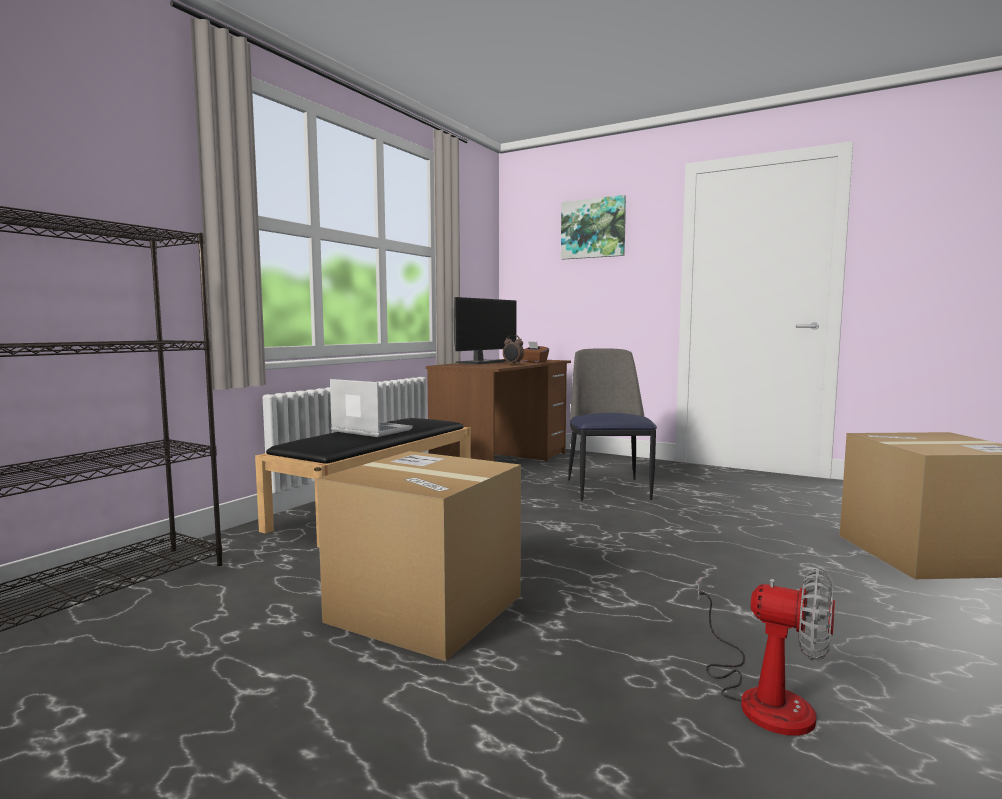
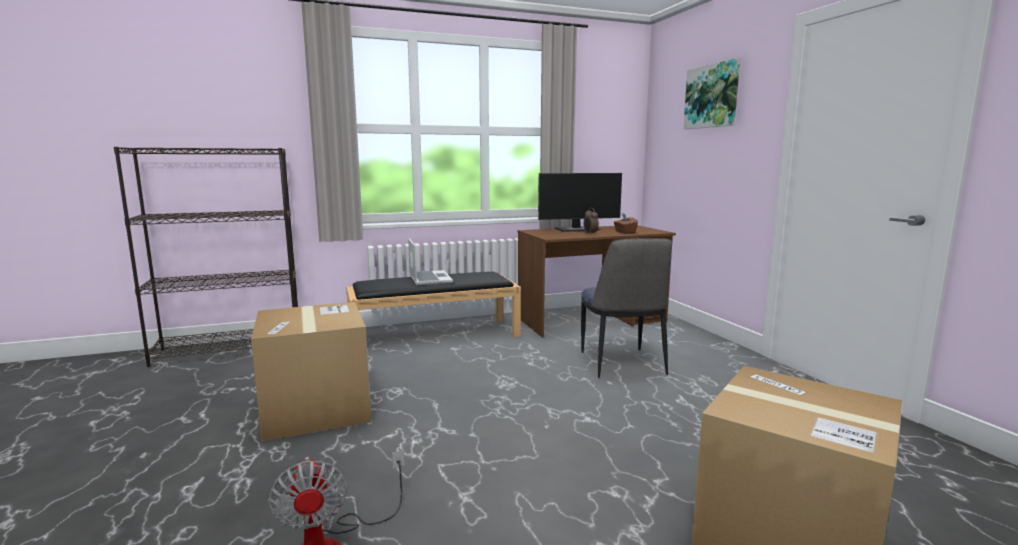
camera: 40 degrees right, 5 degrees up
(608, 488) = (622, 364): chair -> chair turned 135 degrees clockwise

